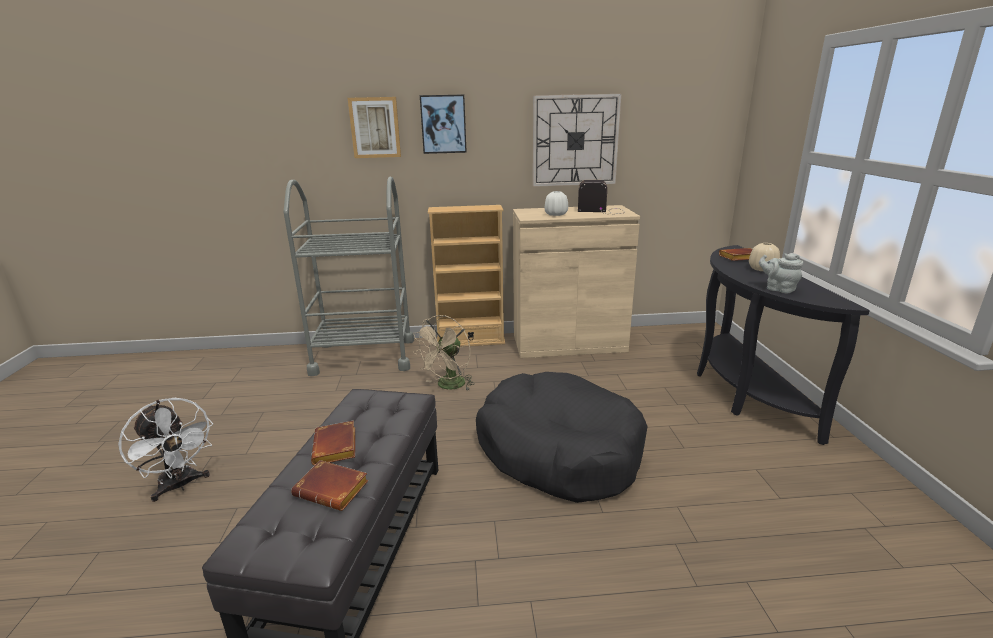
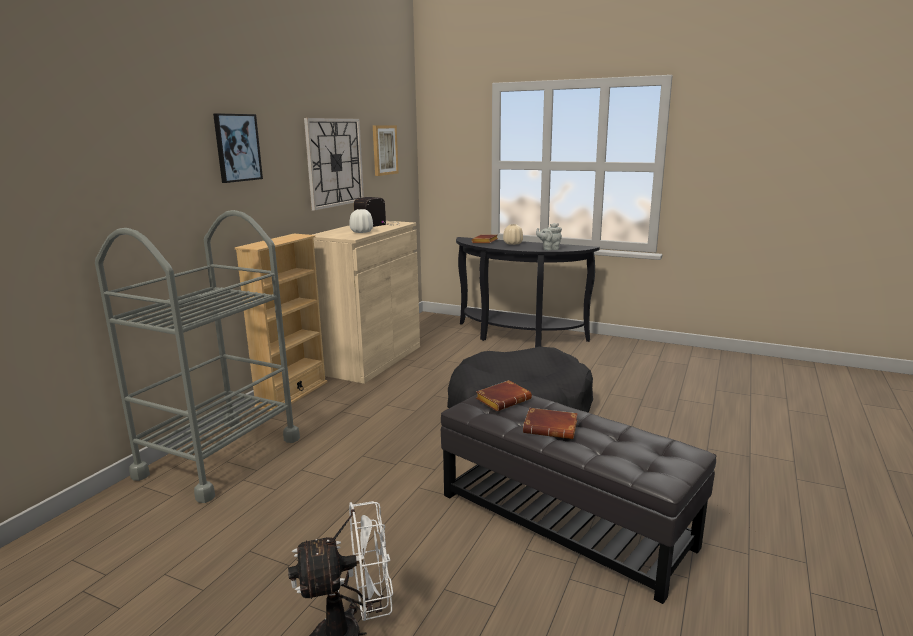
camera: 60 degrees left, 5 degrees down
(334, 489) = (613, 436): brown book -> brown book (503, 399)
(375, 127) = (170, 153): picture -> picture (384, 150)
(448, 386) = (364, 426): beige fan -> none

